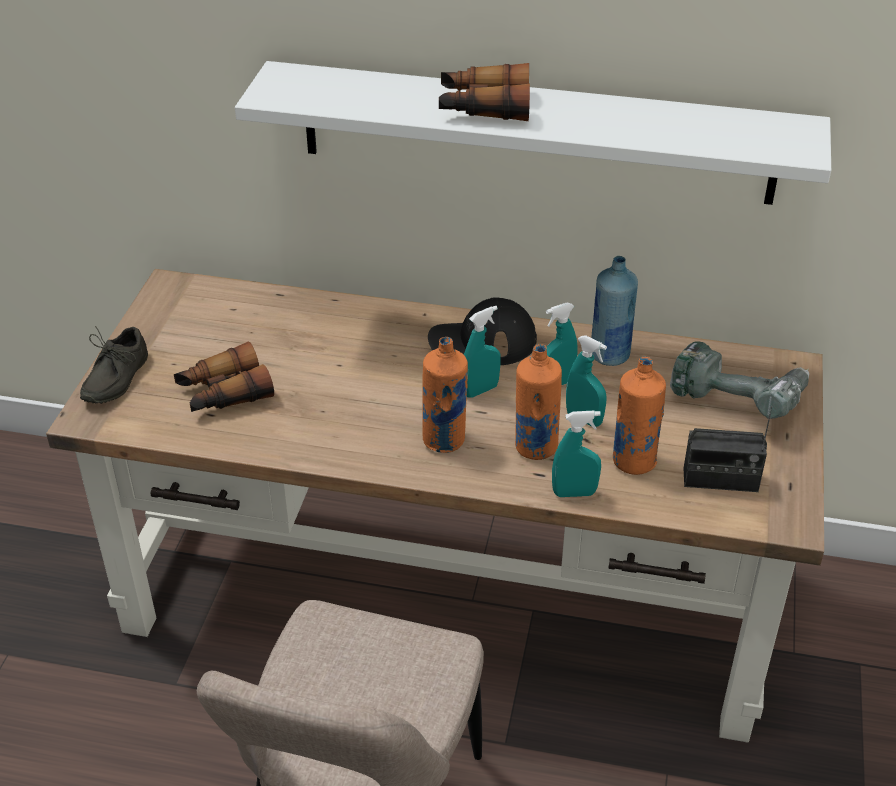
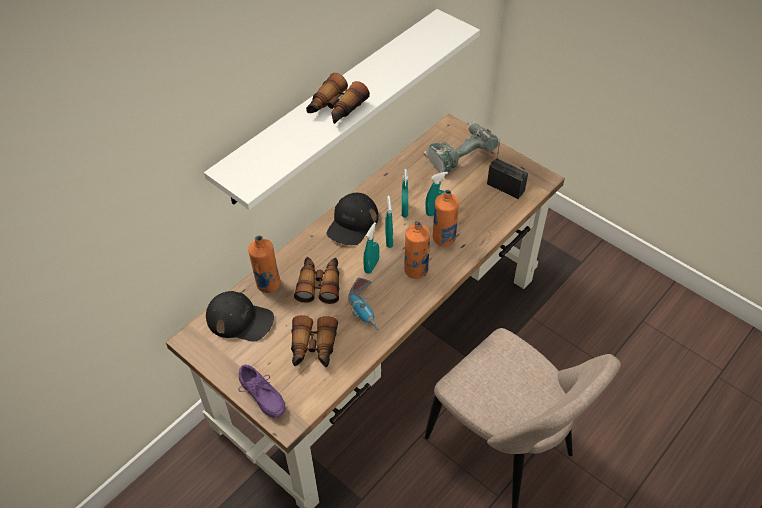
camera: 60 degrees left, 10 degrees up
(113, 379) = (261, 398): grey shoe -> purple shoe
(229, 311) = (240, 320): none -> black cap
(331, 417) = (367, 308): none -> power drill
(342, 355) = (319, 283): none -> binoculars
(574, 493) = (483, 239): turquoise spray bottle -> turquoise spray bottle (371, 266)
(609, 355) = (398, 182): blue bottle -> none
(633, 461) = (475, 209): orange bottle -> orange bottle (268, 284)
(720, 480) = (505, 187): radio -> radio turned 90 degrees counterclockwise

